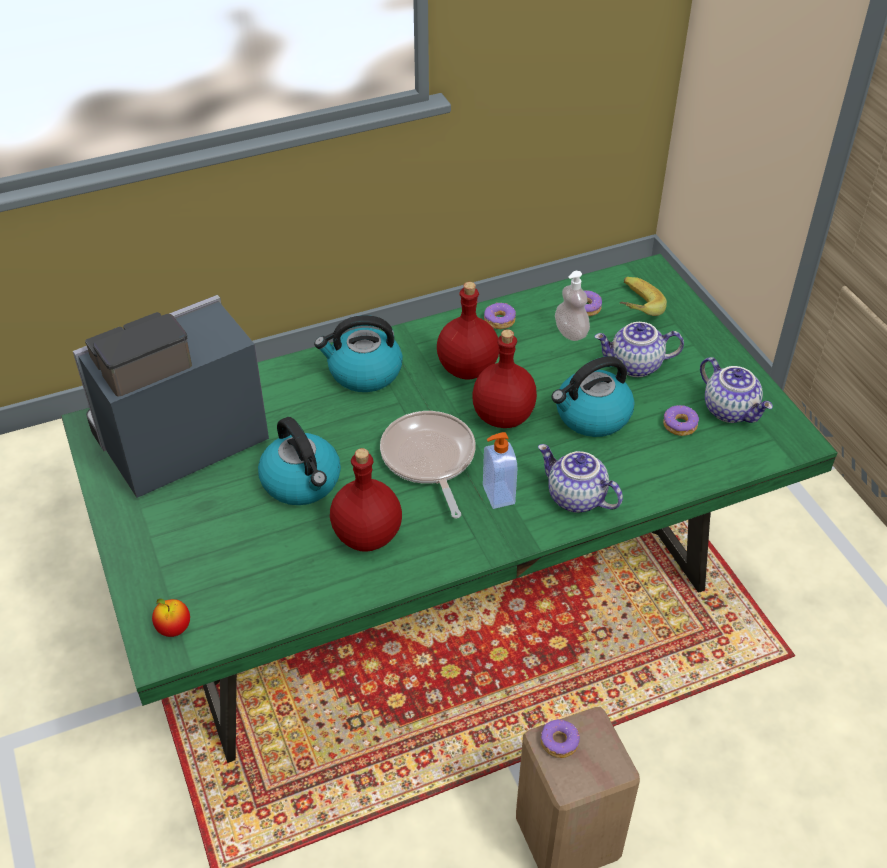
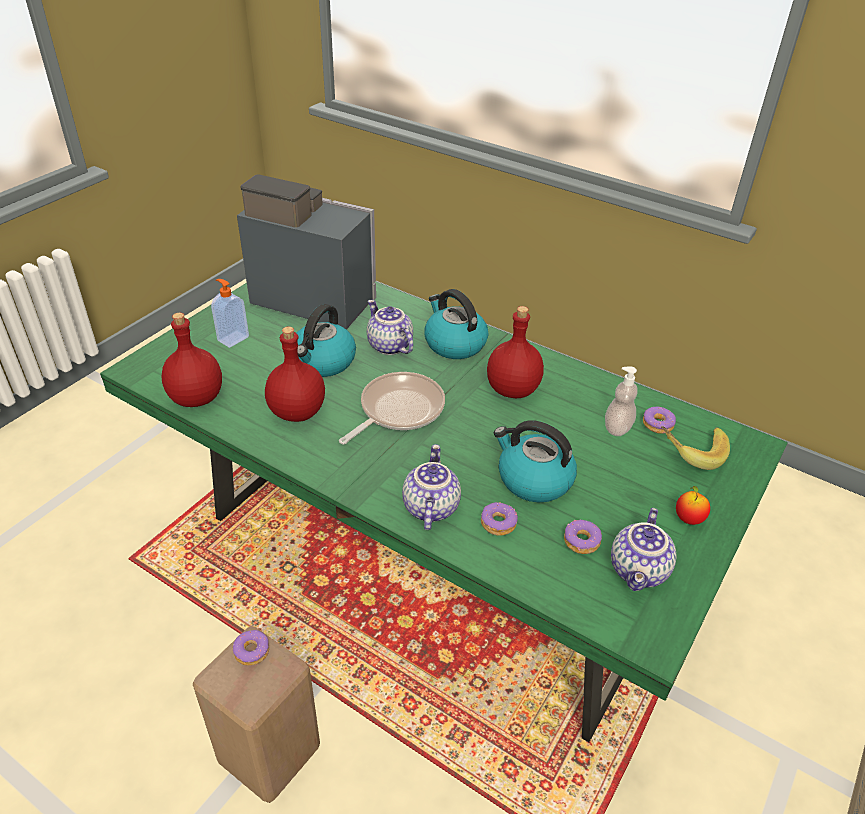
camera: 55 degrees right, 5 degrees down
(174, 629) = (156, 366): apple -> apple (688, 519)
(497, 495) = (393, 461): soap dispenser -> soap dispenser (232, 338)
(499, 320) = (584, 384): donut -> donut (498, 523)
(502, 417) = (479, 429): red bottle -> red bottle (195, 398)
(635, 366) = (623, 482): teapot -> teapot (388, 346)

